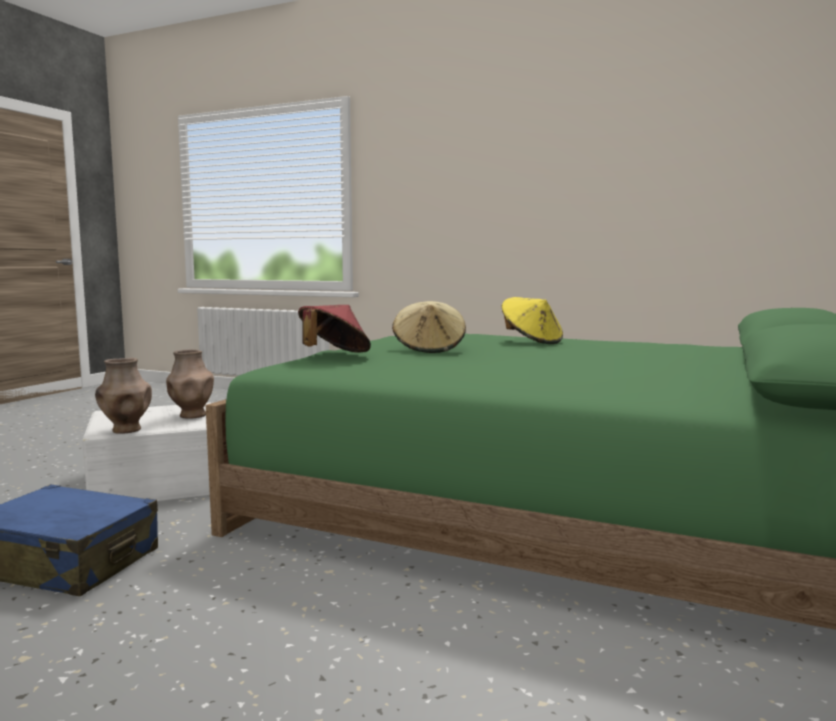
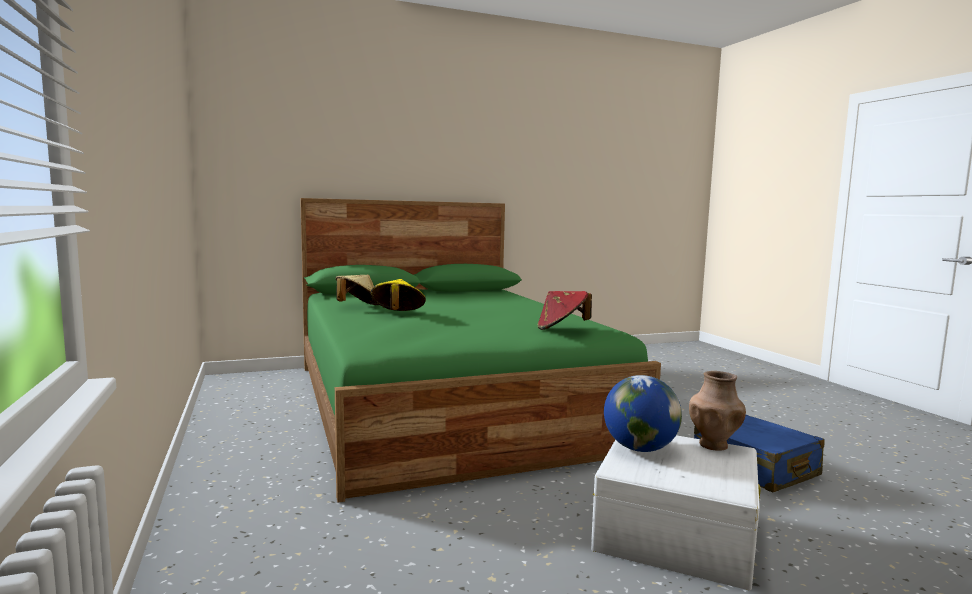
camera: 135 degrees left, 0 degrees up
(192, 415) = (639, 448): brown vase -> globe
(429, 349) = (477, 324): beige hat -> beige hat (358, 307)

